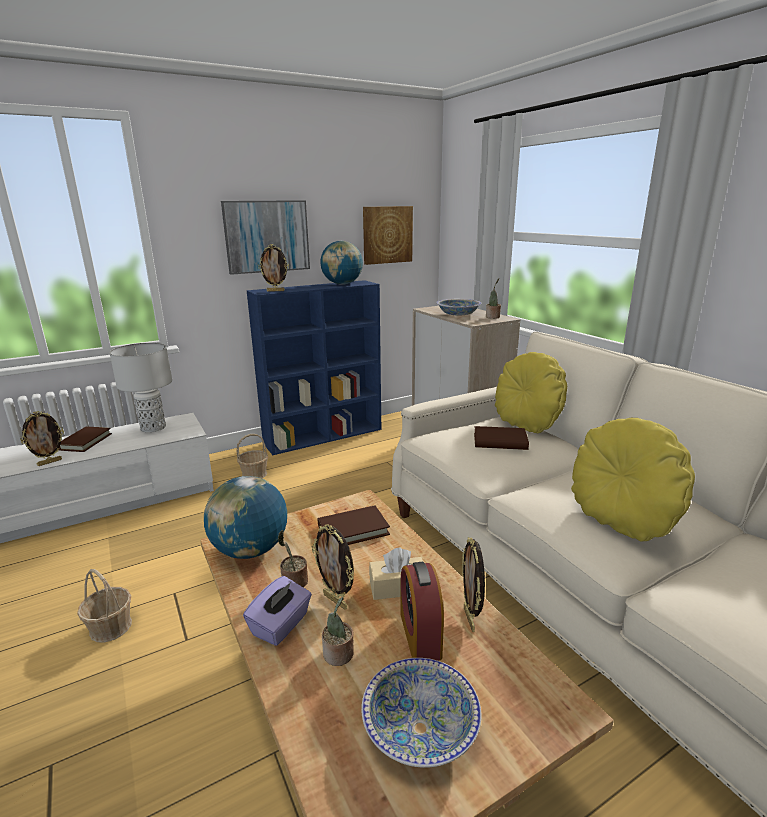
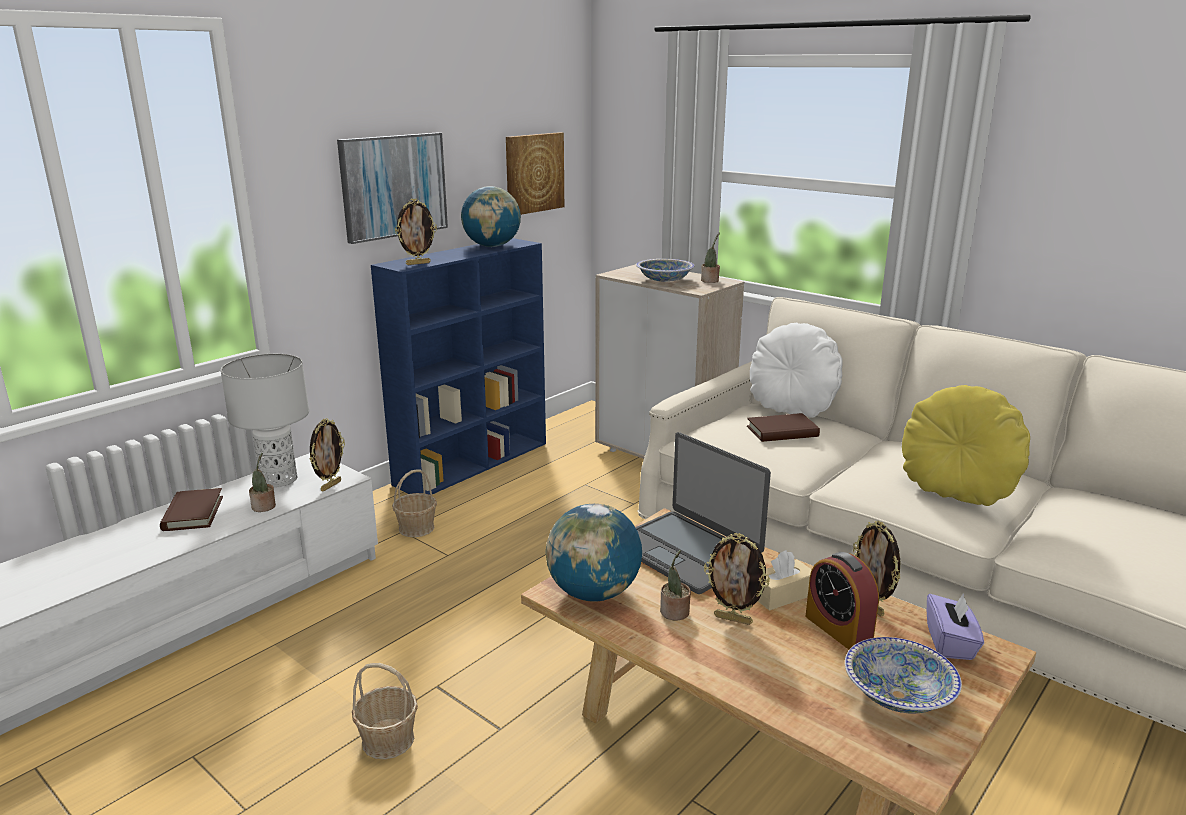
camera: 20 degrees left, 0 degrees up
(49, 462) = (173, 548): picture frame -> picture frame (330, 486)
(281, 625) = (700, 651): purple tissue box -> purple tissue box (950, 643)
(339, 655) = (780, 661): potted plant -> potted plant (264, 507)
(353, 530) = (687, 552): brown book -> laptop
(526, 425) = (791, 410): yellow pillow -> white pillow

